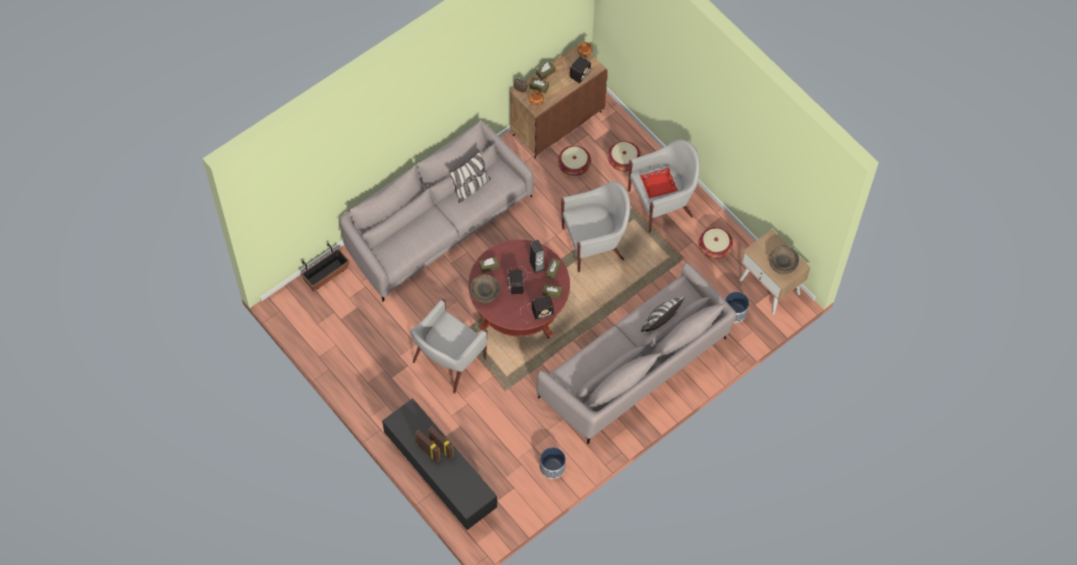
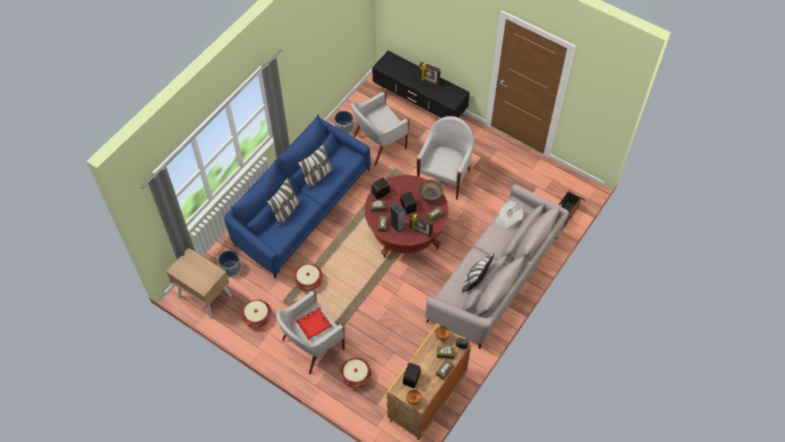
camera: 165 degrees right, 5 degrees down
(405, 247) = (508, 218): none -> newspaper
(441, 448) = (420, 85): picture frame -> picture frame (420, 231)
(557, 123) = (427, 398): brown cabinet -> yellow cabinet
(574, 166) = (399, 360): basket -> basket (308, 281)
(594, 244) = (360, 294): white armchair -> white armchair (378, 143)
(611, 358) = (317, 177): none -> pillow
(636, 367) = (301, 208): grey sofa -> blue sofa
(782, 264) = (190, 267): brown bowl -> none

